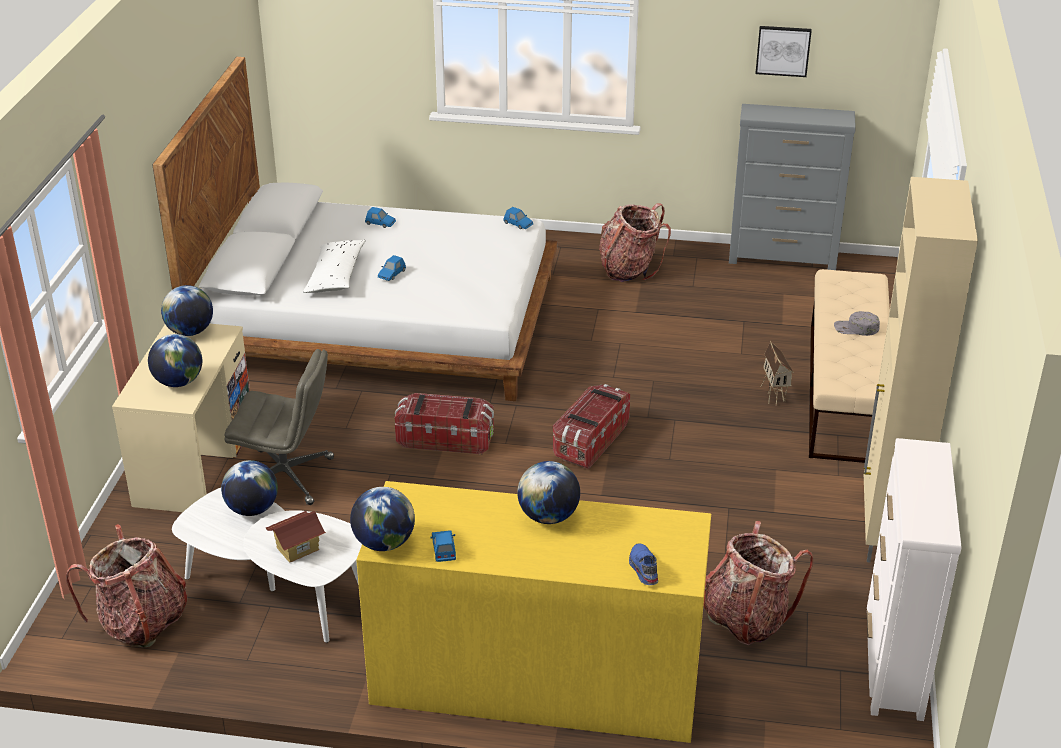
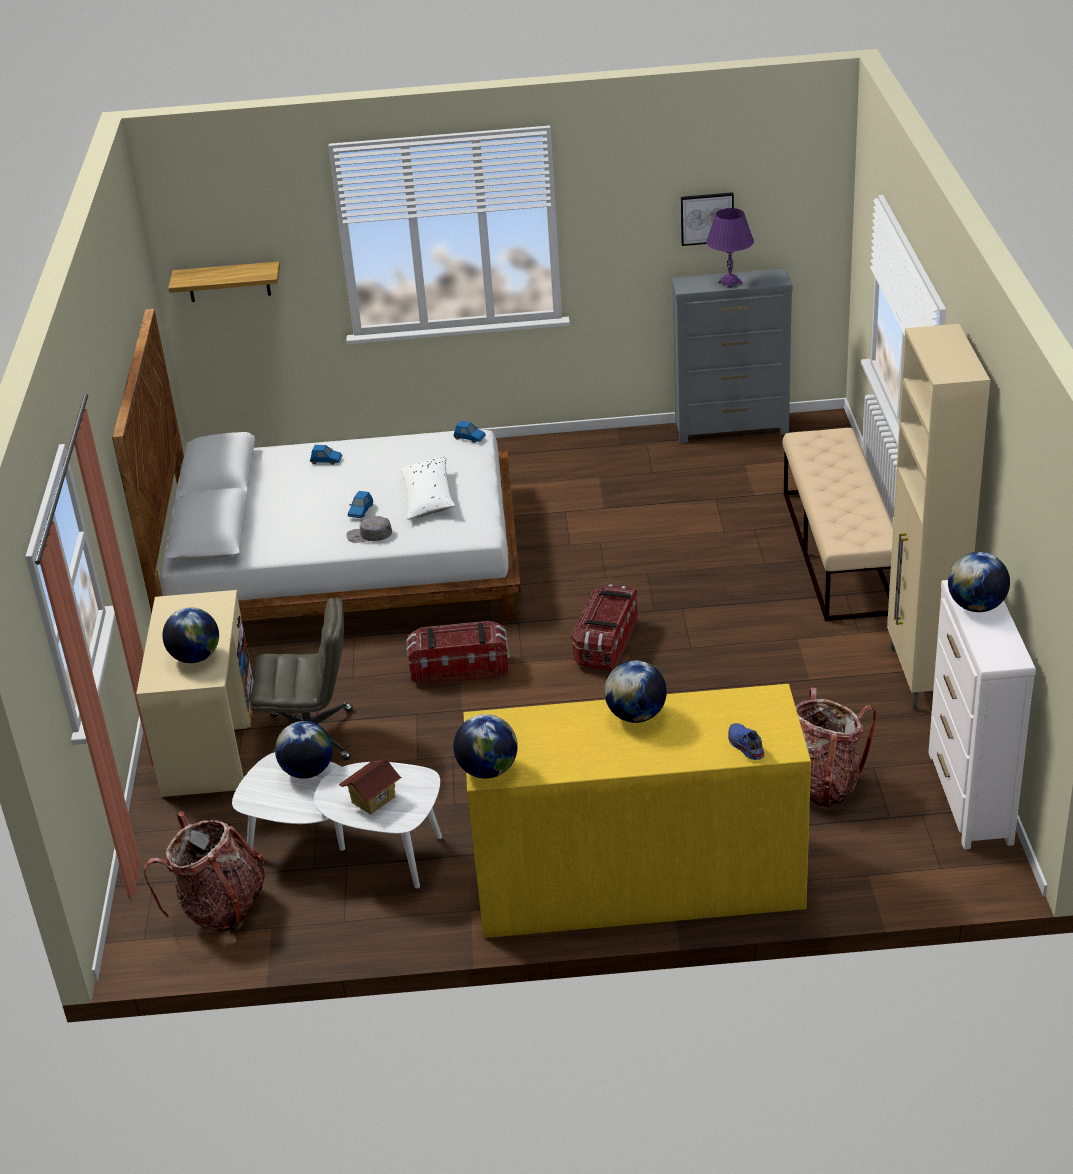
camera: 10 degrees left, 0 degrees up
(190, 331) = (184, 604): globe -> globe (976, 606)
(328, 45) = (228, 282): none -> shelf
(335, 275) = (301, 522): white pillow -> white pillow (428, 497)
(443, 549) = (548, 765): blue toy car -> none
(629, 269) = (582, 466): backpack -> none
(774, 396) = (771, 567): toy house -> none
(795, 116) = (730, 283): none -> purple table lamp
(856, 328) = (842, 485): grey cap -> grey cap (369, 535)

